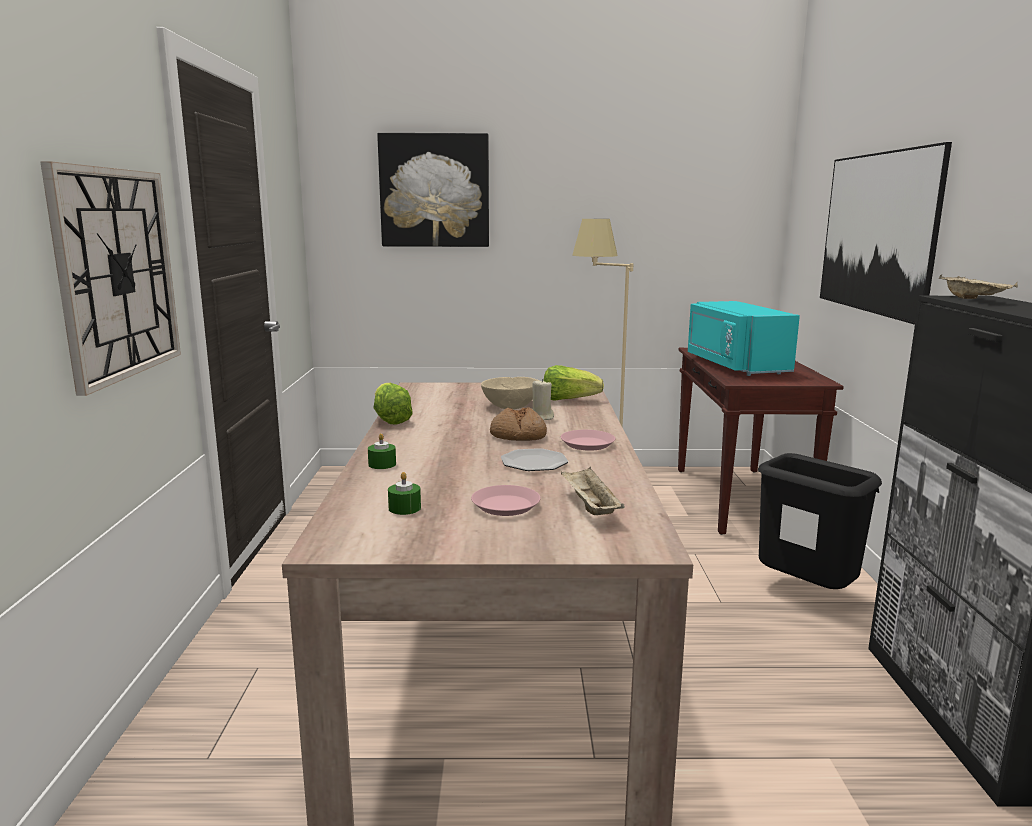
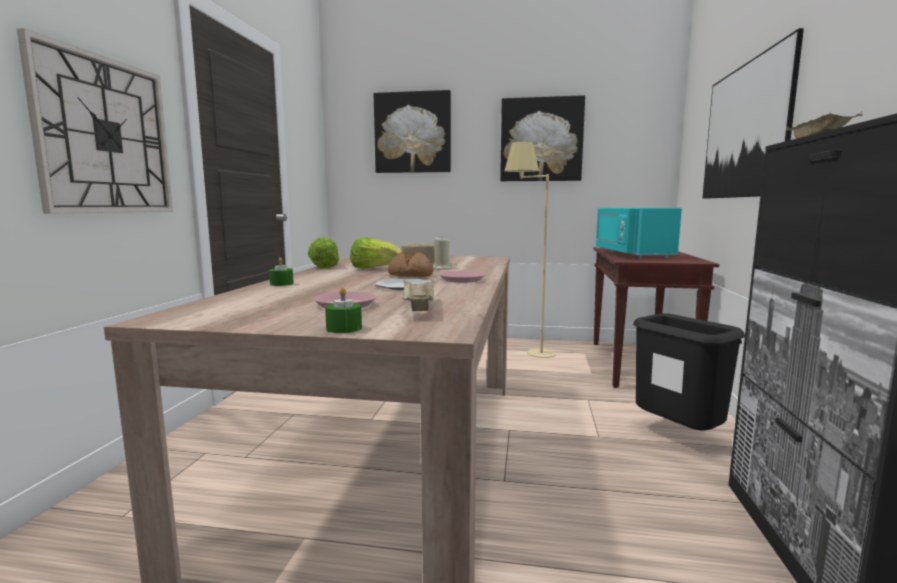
camera: 10 degrees right, 5 degrees down
(404, 508) = (259, 303): green candle -> green candle (344, 328)
(568, 400) = (474, 262): lettuce -> lettuce (374, 269)
(611, 205) = (541, 140): none -> picture

